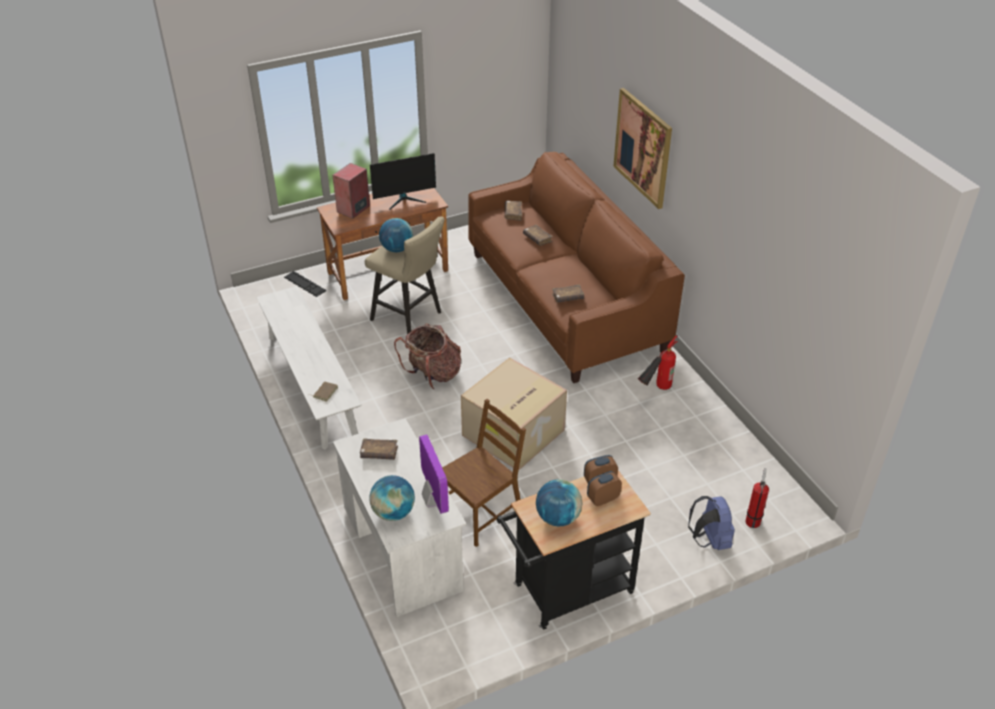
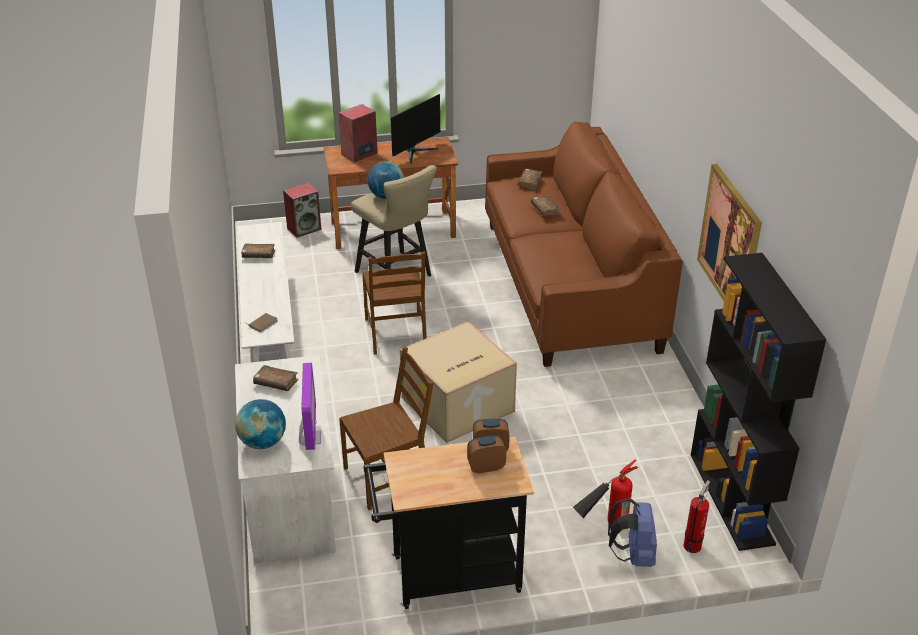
camera: 15 degrees right, 5 degrees down
(305, 284) = (304, 228): keyboard -> speaker
(404, 200) = (415, 152): monitor -> monitor turned 45 degrees counterclockwise
(433, 374) = (396, 333): backpack -> brown chair
(558, 518) = (427, 477): globe -> none
(567, 297) = (552, 270): brown book -> brown book (258, 255)
(643, 147) = (660, 116): picture -> picture (729, 242)
(655, 392) = (632, 391): fire extinguisher -> fire extinguisher (602, 528)
(769, 473) = (732, 498): none -> black bookcase

